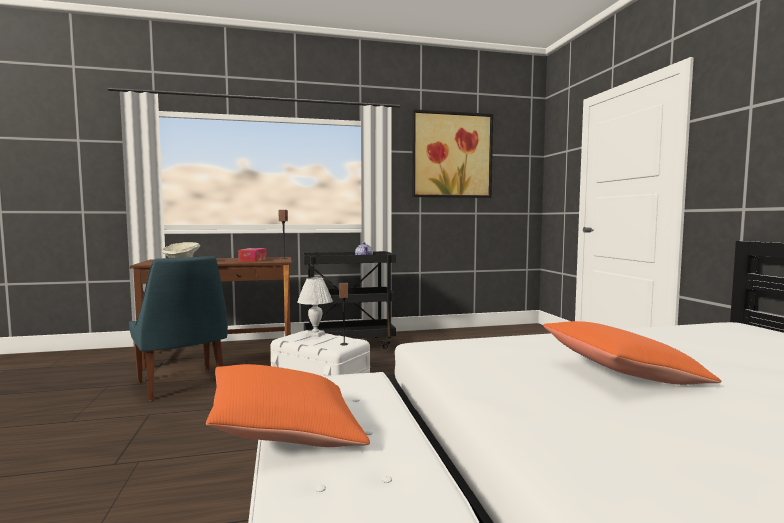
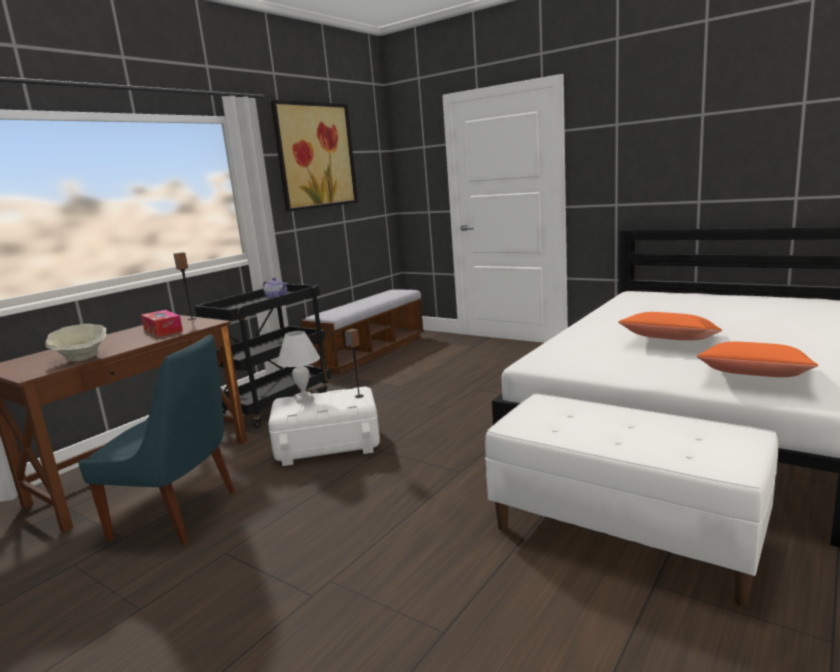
camera: 40 degrees left, 10 degrees up
(285, 431) = (601, 445): orange pillow -> orange pillow (754, 378)
(475, 331) = (370, 352): none -> bench

